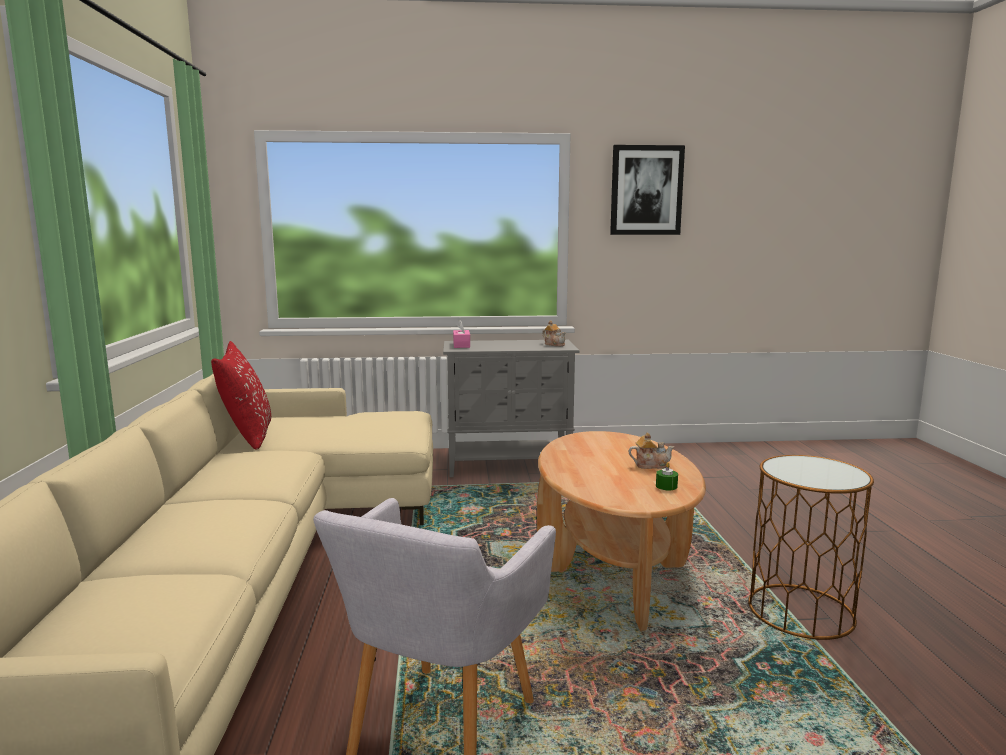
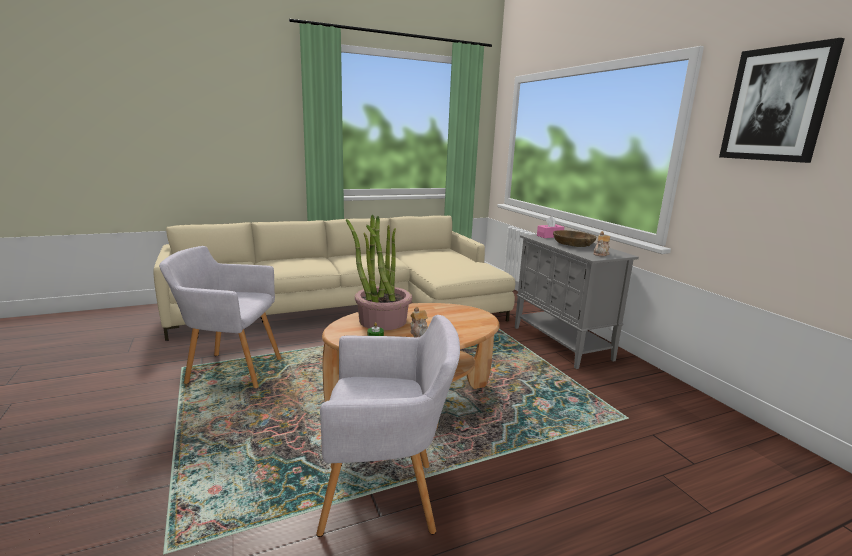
camera: 70 degrees right, 5 degrees up
(247, 435) = (416, 251): red pillow -> none
(508, 345) = (573, 244): none -> brown bowl
(601, 477) = (382, 320): none -> potted plant
(801, 611) = (386, 497): brown side table -> grey armchair

